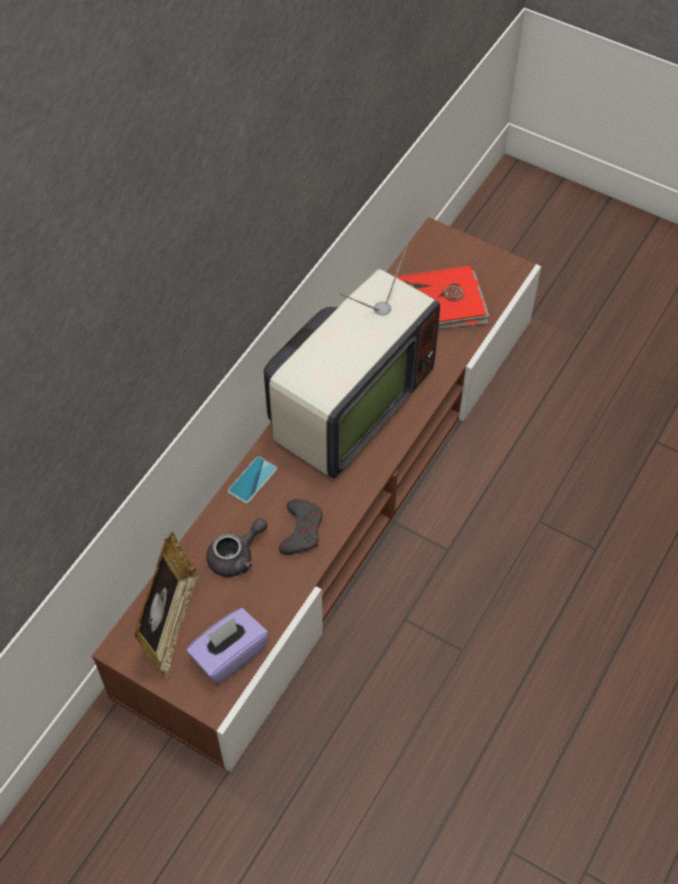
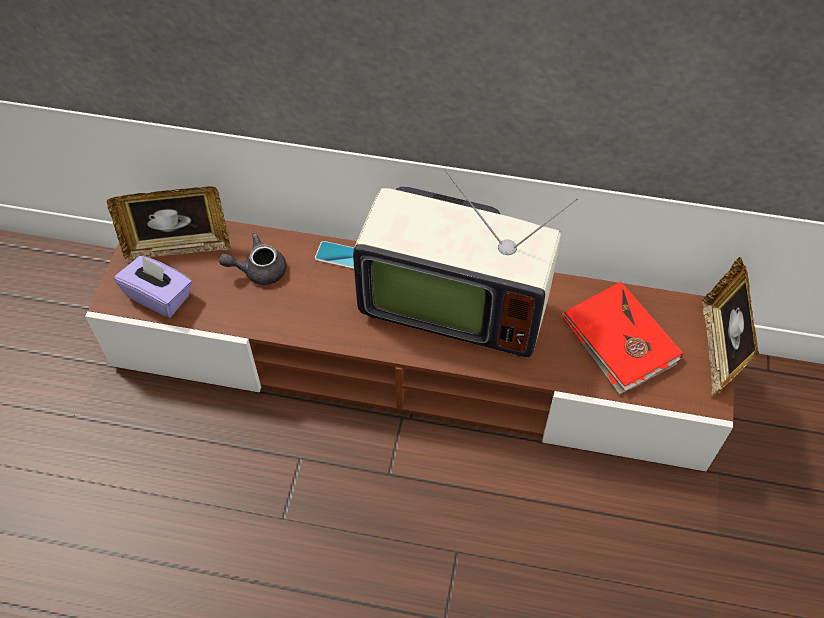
camera: 70 degrees right, 0 degrees up
(236, 556) = (258, 270): grey teapot -> grey teapot turned 135 degrees clockwise
(301, 530) = (302, 309): grey game controller -> none
(469, 245) = (718, 349): none -> picture frame

